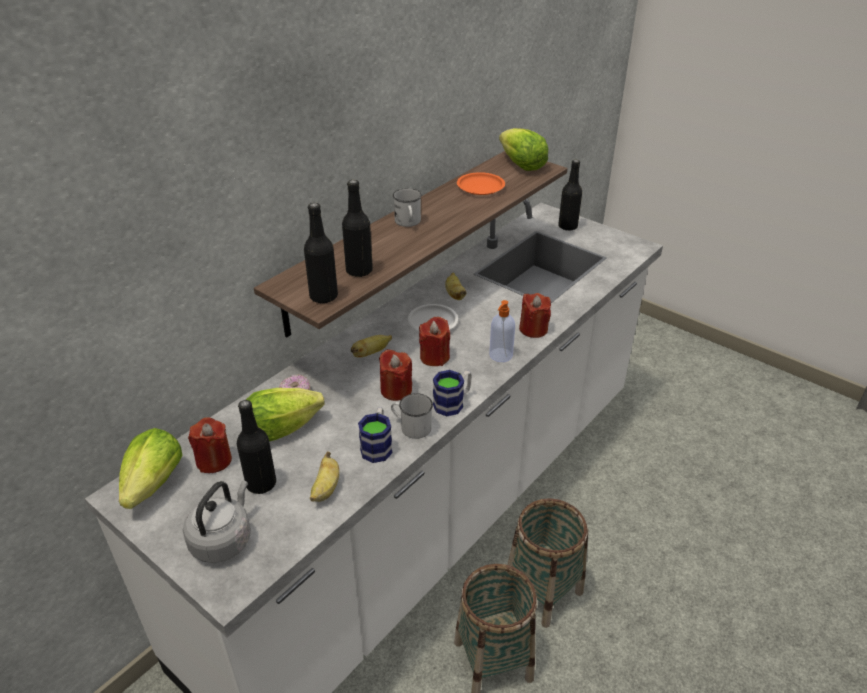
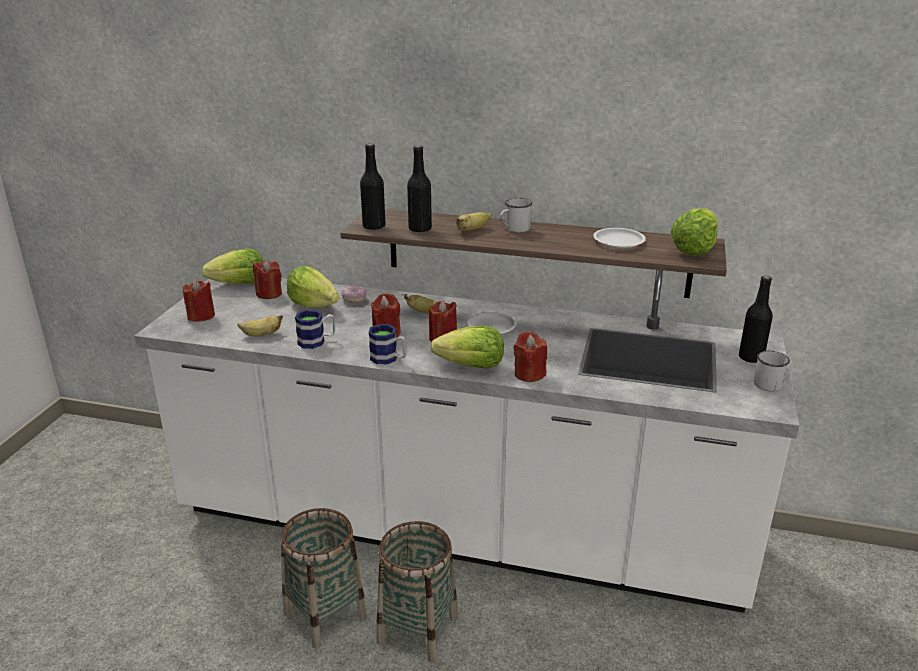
camera: 65 degrees right, 10 degrees down
(223, 540) = (201, 316): grey kettle -> red candle
(261, 484) = (255, 313): black bottle -> none
(411, 427) = (346, 349): white mug -> white mug (766, 382)
(454, 294) = (544, 327): banana -> banana (472, 229)
(481, 187) = (619, 241): orange plate -> white plate
(500, 355) = (472, 366): soap dispenser -> lettuce

